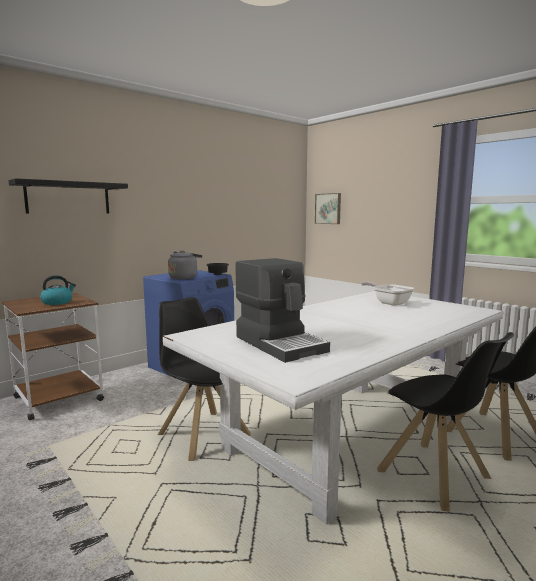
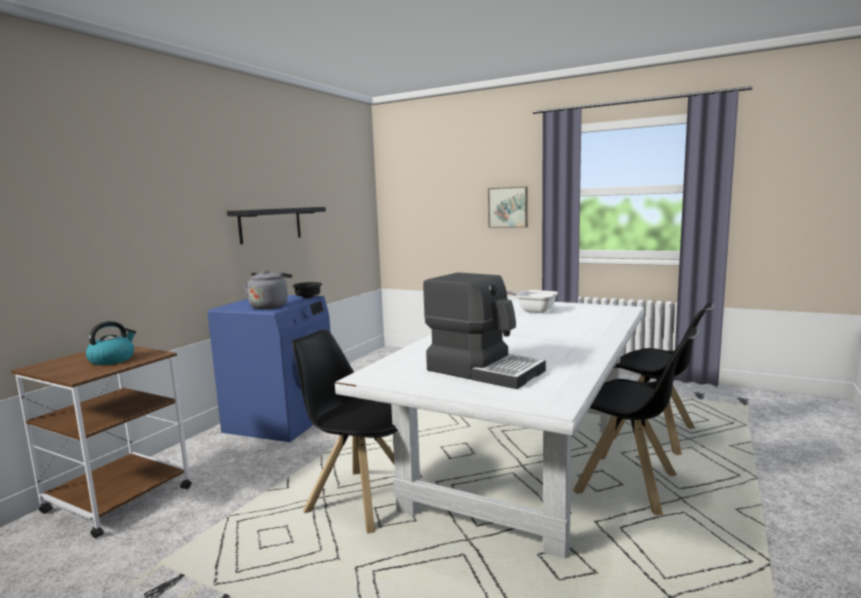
camera: 20 degrees left, 0 degrees up
(68, 198) = (96, 207): black shelf -> black shelf (270, 224)
(328, 208) = (408, 205): picture -> picture (508, 207)

